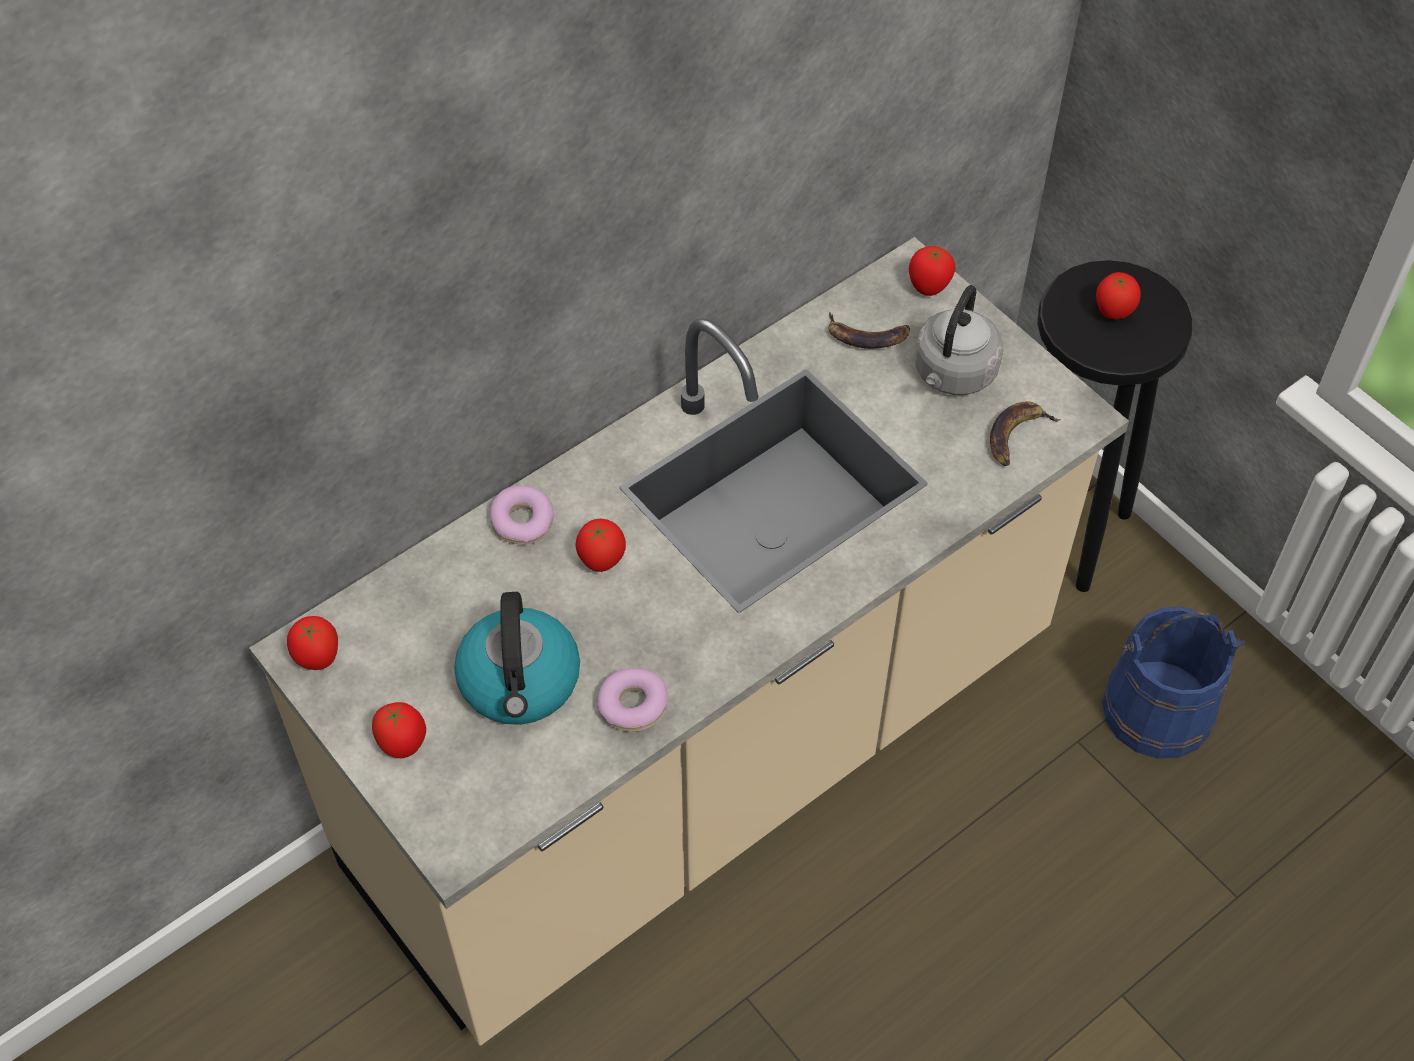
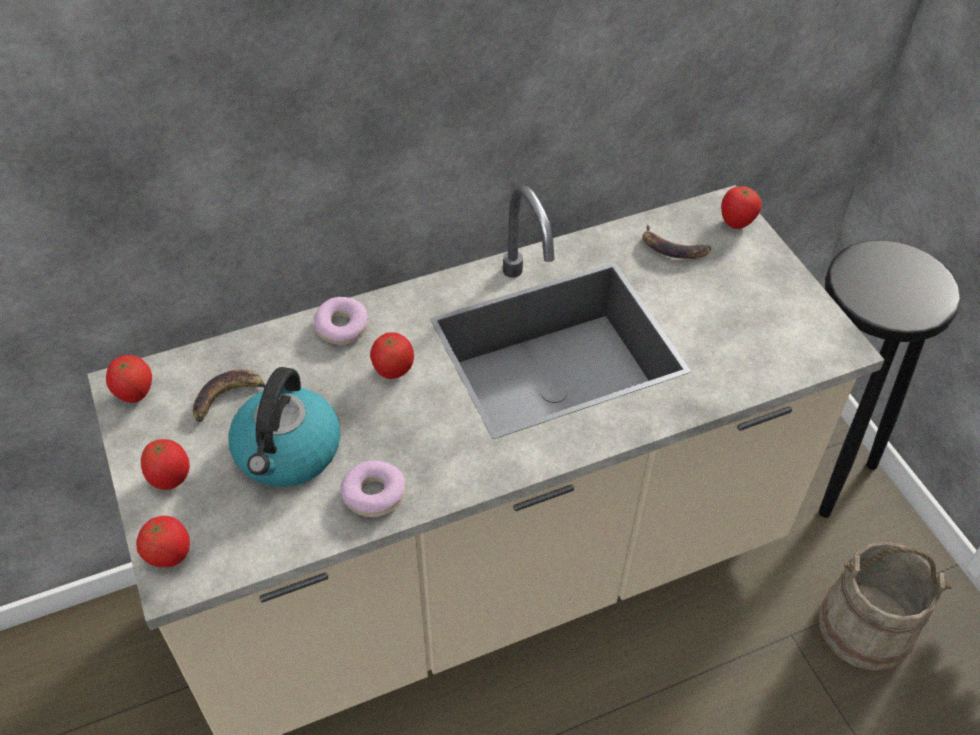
camera: 15 degrees right, 5 degrees down
(953, 374) = (738, 291): grey kettle -> none
(1017, 436) = (780, 351): banana -> banana (229, 399)
(1112, 312) = (891, 281): tomato -> tomato (170, 556)
(1157, 710) = (865, 627): blue bucket -> beige bucket

